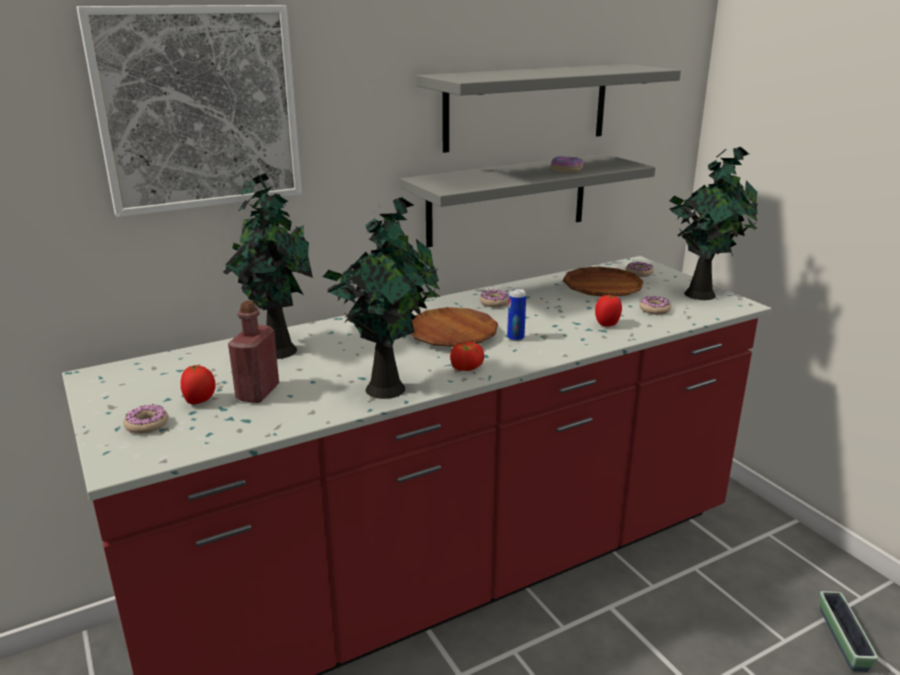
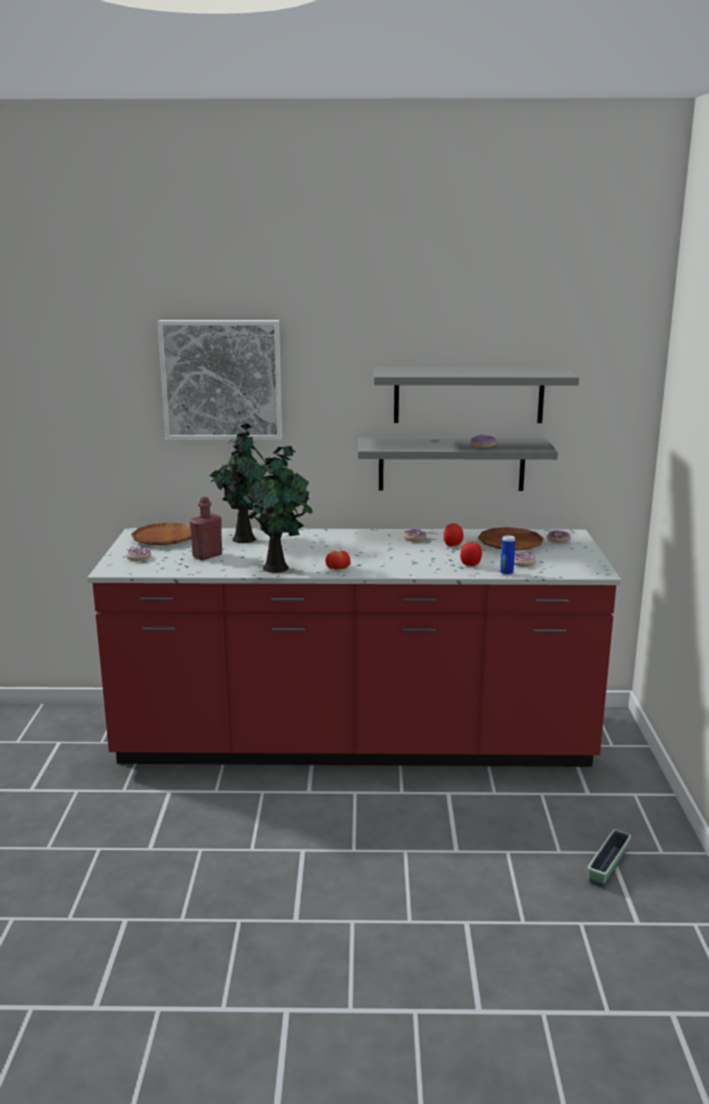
camera: 30 degrees right, 5 degrees down
(200, 401) = (174, 553): tomato -> tomato (453, 545)
(452, 334) = (357, 550): brown plate -> brown plate (164, 539)
(515, 338) = (394, 560): can -> can (506, 573)
(702, 294) = (581, 561): potted plant -> none

